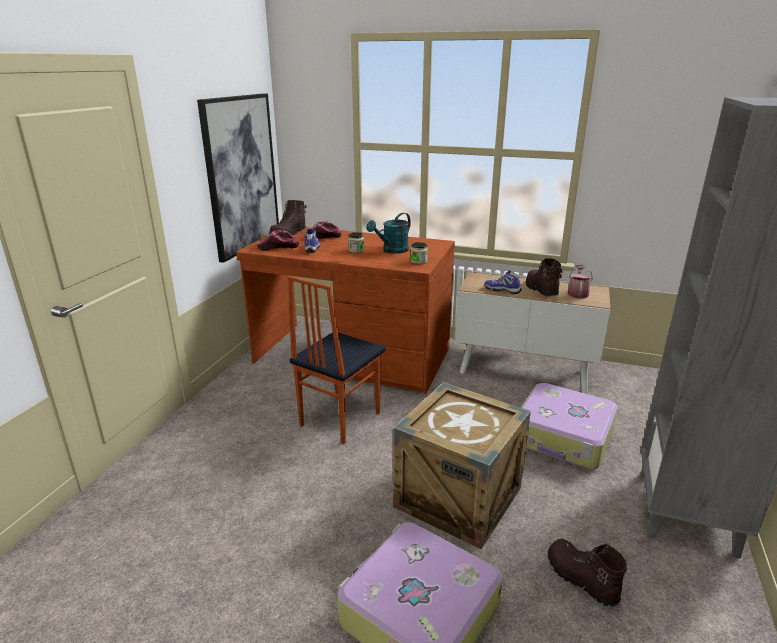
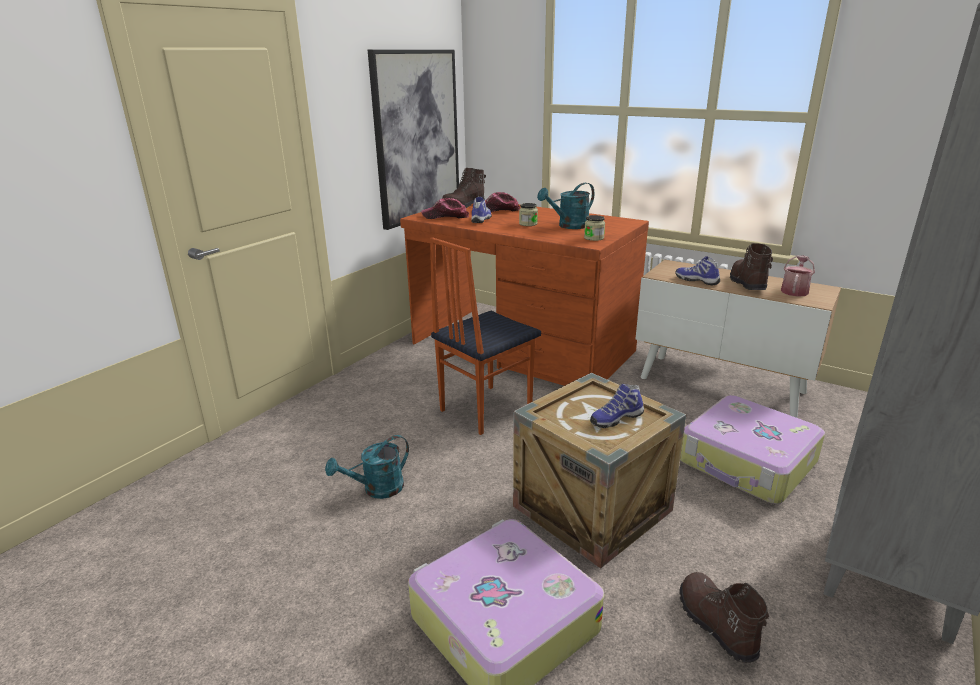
camera: 15 degrees right, 0 degrees up
(267, 512) = (377, 489): none -> turquoise watering can
(477, 422) = (615, 418): none -> shoe

